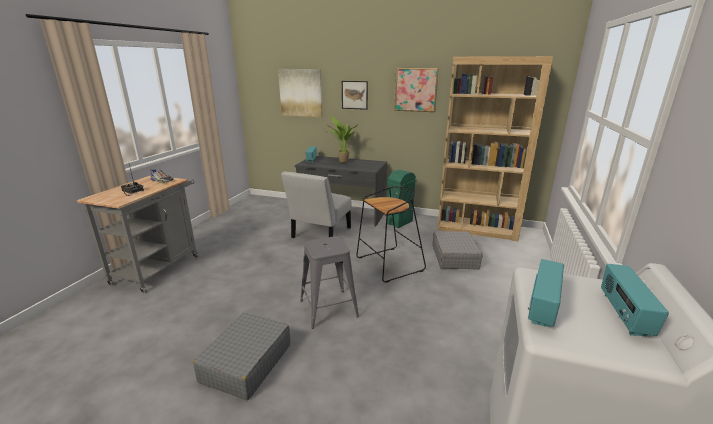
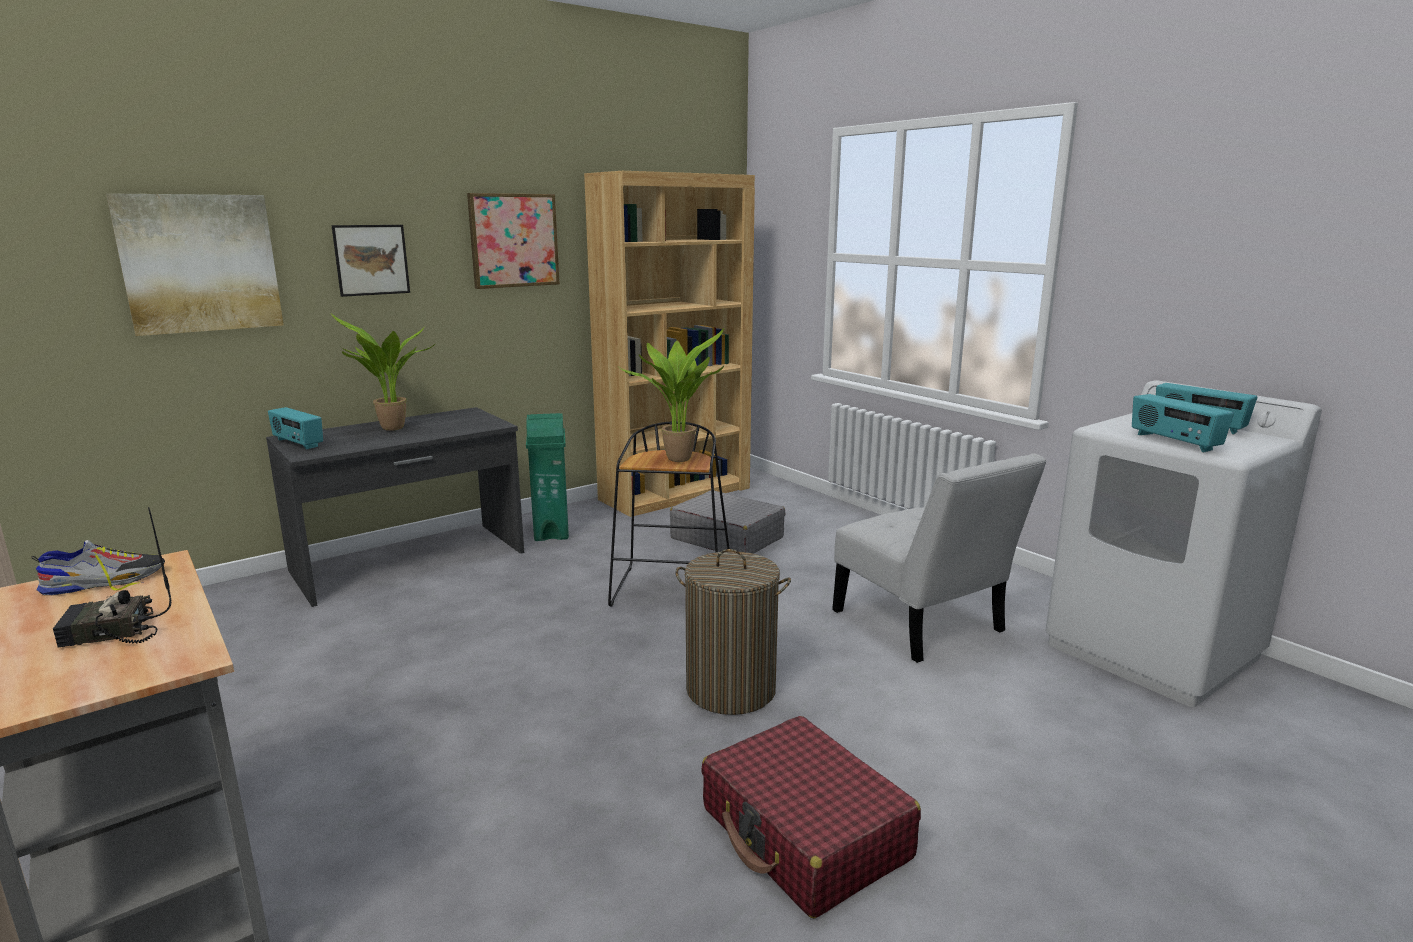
camera: 55 degrees left, 5 degrees down
(246, 363) = (805, 834): grey suitcase -> red suitcase
(319, 234) = (448, 612): white chair -> white chair (923, 625)
(328, 308) = (731, 690): grey stool -> laundry basket
(391, 204) = (678, 458): none -> potted plant

